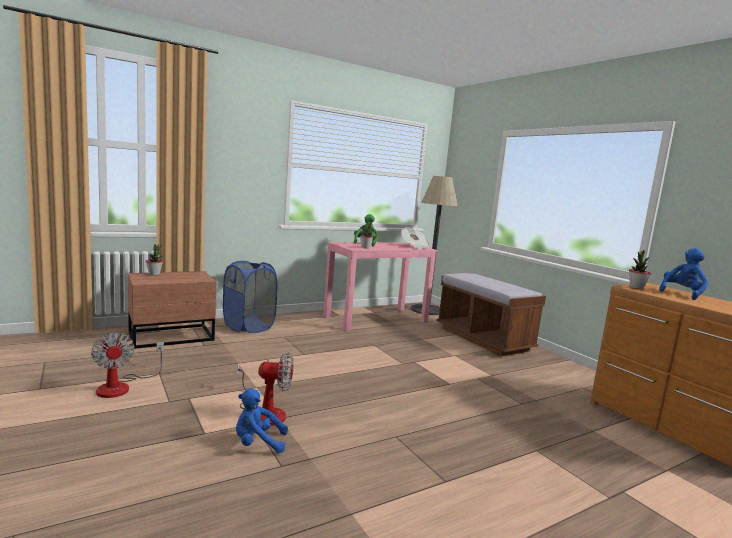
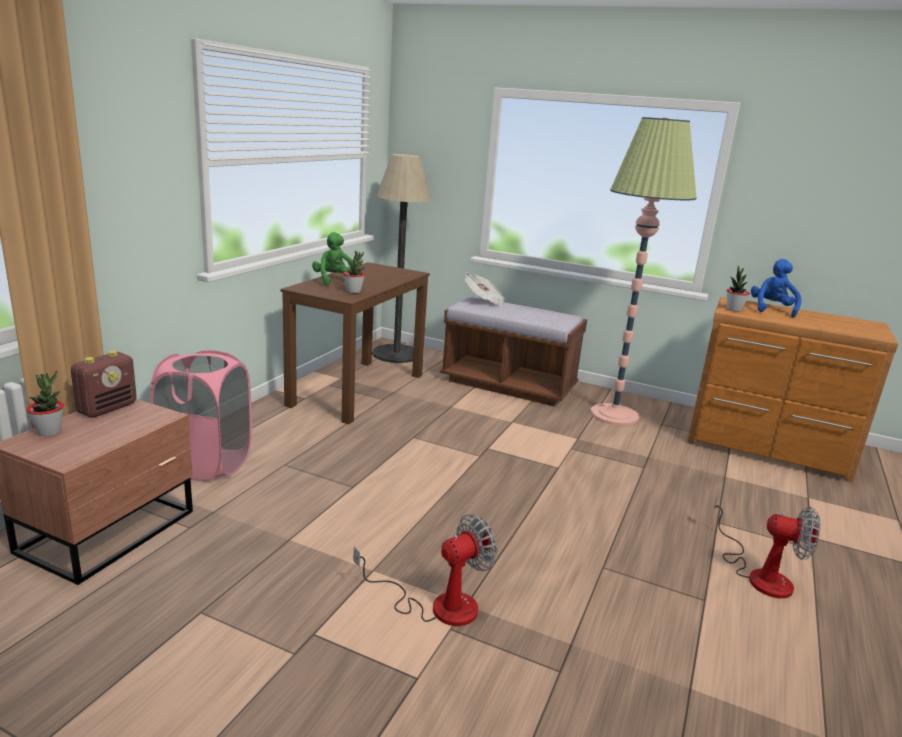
camera: 35 degrees left, 10 degrees up
(122, 386) = (180, 666): fan -> fan (759, 574)
(190, 273) = (108, 408): none -> radio
(248, 326) = (206, 464): blue laundry basket -> pink laundry basket
(258, 443) = (496, 656): blue plush toy -> none
(376, 319) = (358, 389): pink desk -> brown desk
(414, 247) = (396, 272): newspaper -> newspaper (484, 301)
(545, 372) = (614, 415): none -> floor lamp

